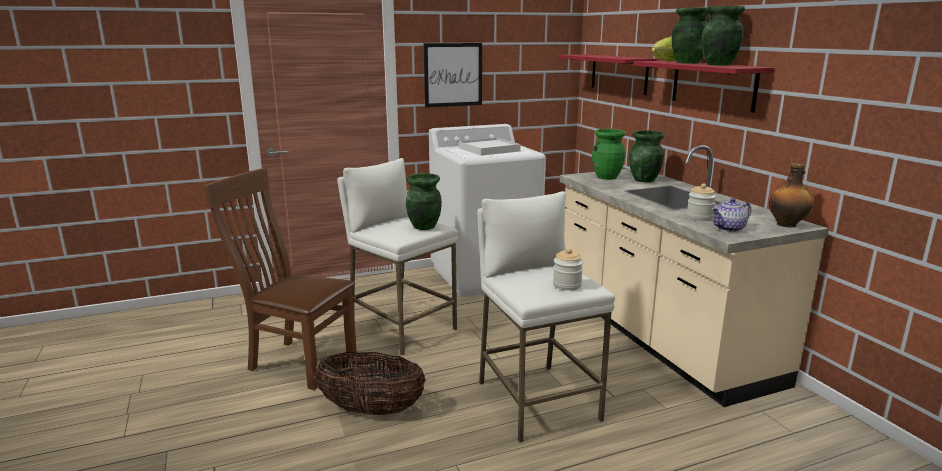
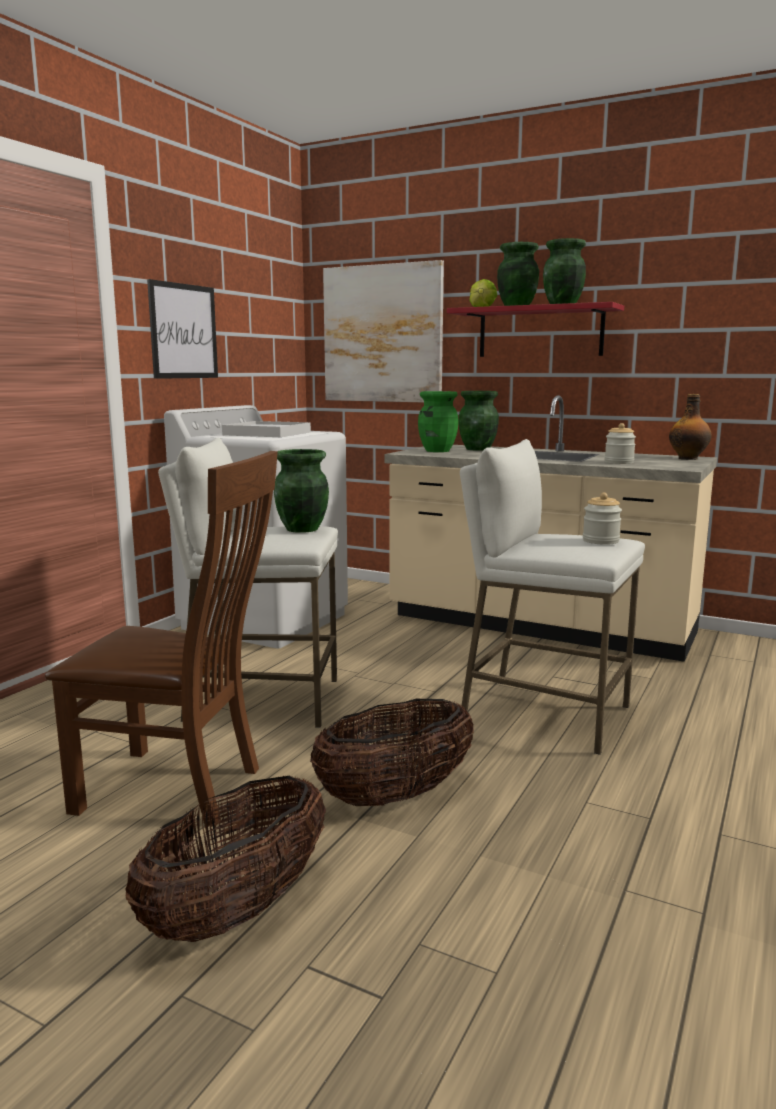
camera: 40 degrees left, 5 degrees down
(229, 429) = (236, 911): none -> basket
(296, 361) = (180, 789): brown chair -> brown chair turned 150 degrees counterclockwise
(619, 73) = (383, 334): red shelf -> picture
(729, 228) = (665, 465): teapot -> none

